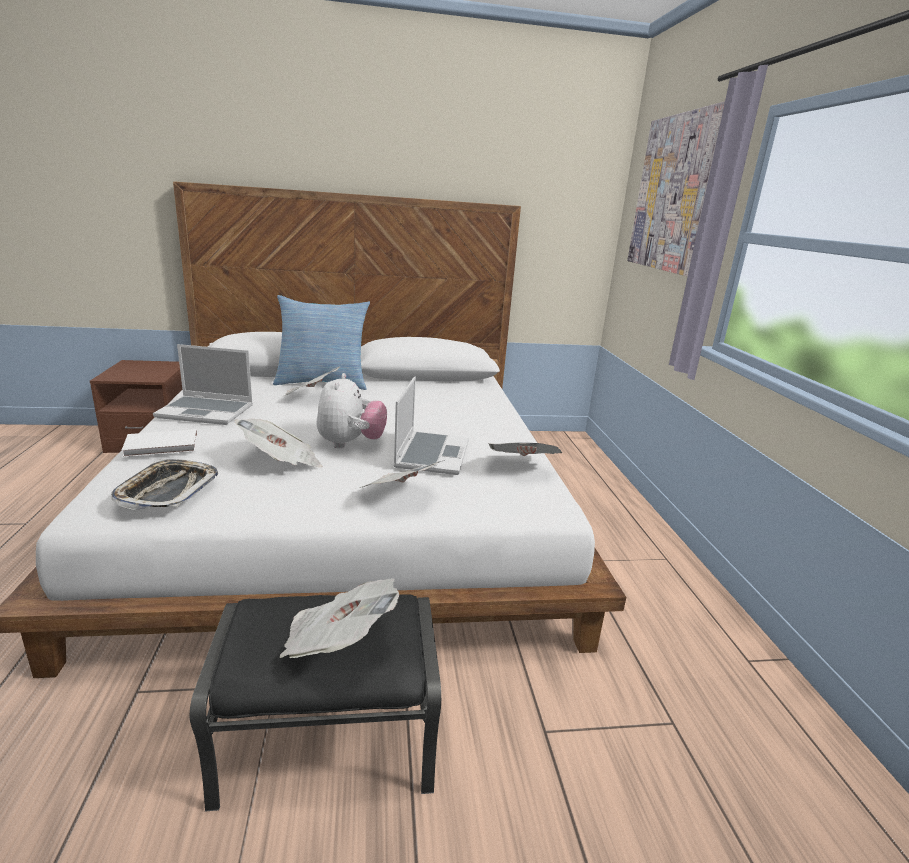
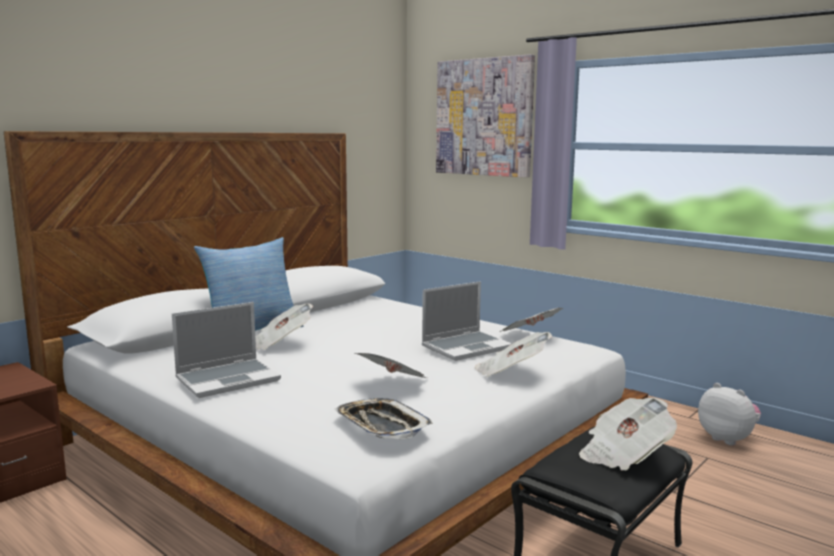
camera: 40 degrees left, 10 degrees down
(162, 446) = (282, 408): white book -> none
(350, 444) = (399, 360): plush toy -> plush toy (727, 439)
(431, 454) = (466, 347): laptop -> laptop turned 90 degrees clockwise

